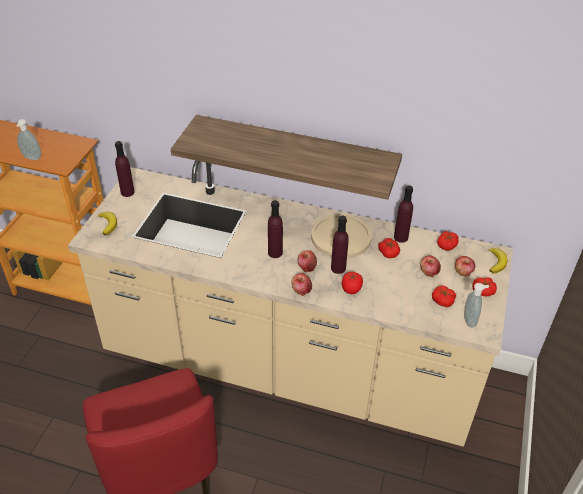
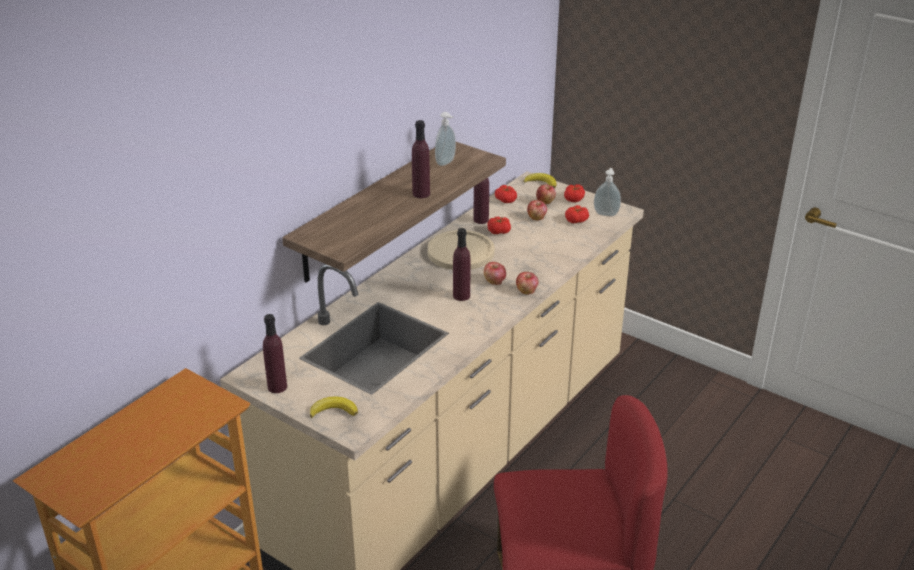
camera: 70 degrees left, 10 degrees down
(31, 158) = (182, 434): soap dispenser -> soap dispenser (446, 163)
(338, 268) = (506, 263): purple bottle -> purple bottle (421, 194)
(351, 289) = (539, 262): tomato -> none

